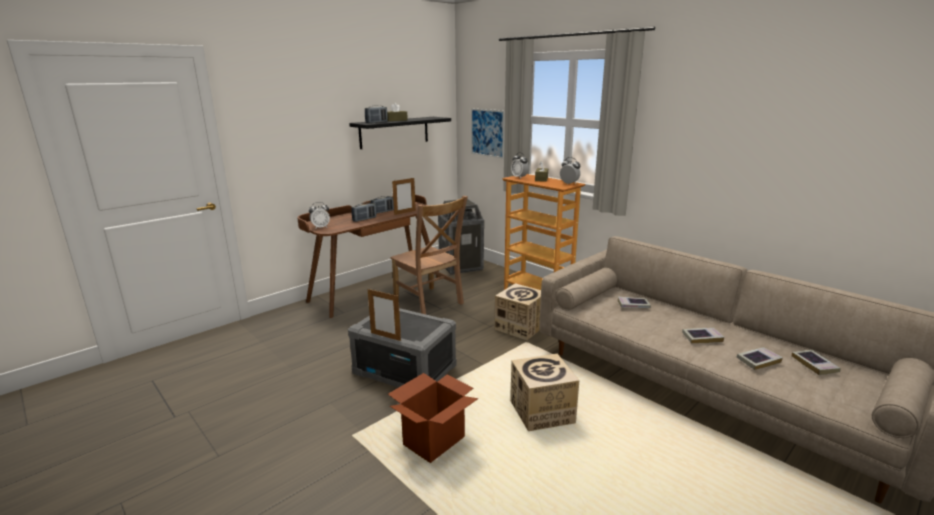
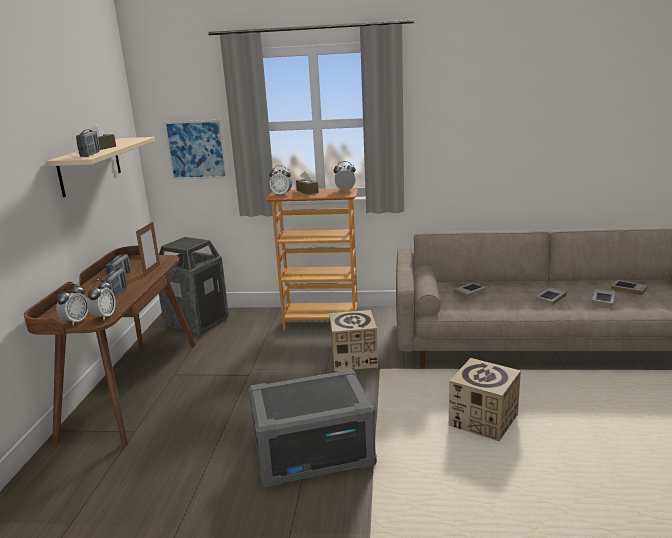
camera: 40 degrees left, 0 degrees up
(335, 229) = (104, 317): none -> alarm clock
(385, 336) = (317, 416): picture frame -> none
(394, 132) = (90, 166): black shelf -> beige shelf
(429, 303) = (226, 375): brown chair -> none
(434, 441) = (446, 497): cardboard box -> none

